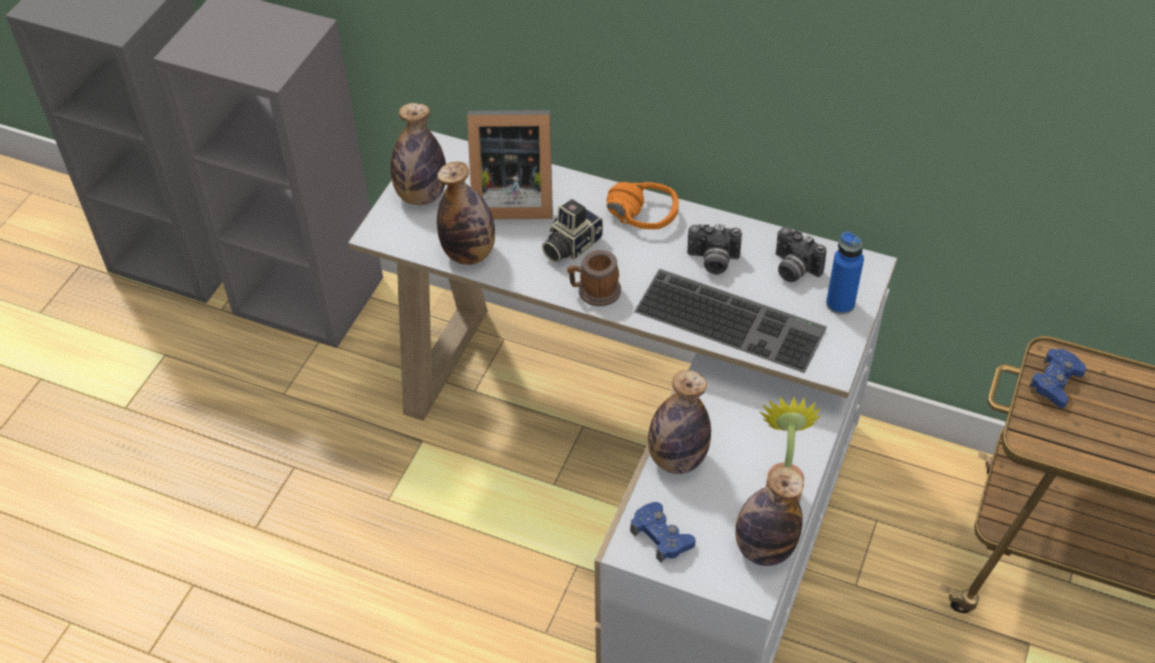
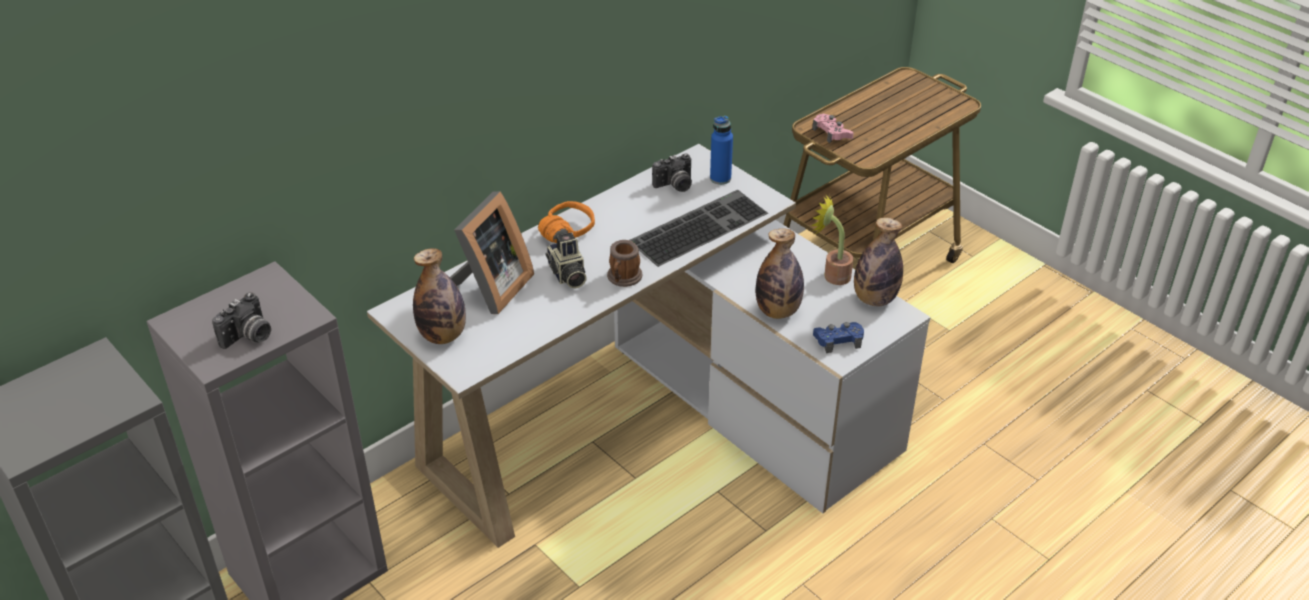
camera: 65 degrees left, 10 degrees down
(469, 253) = (531, 328): bottle -> none
(712, 261) = (639, 216): camera -> camera (249, 337)
(1055, 382) = (832, 133): blue game controller -> pink game controller

